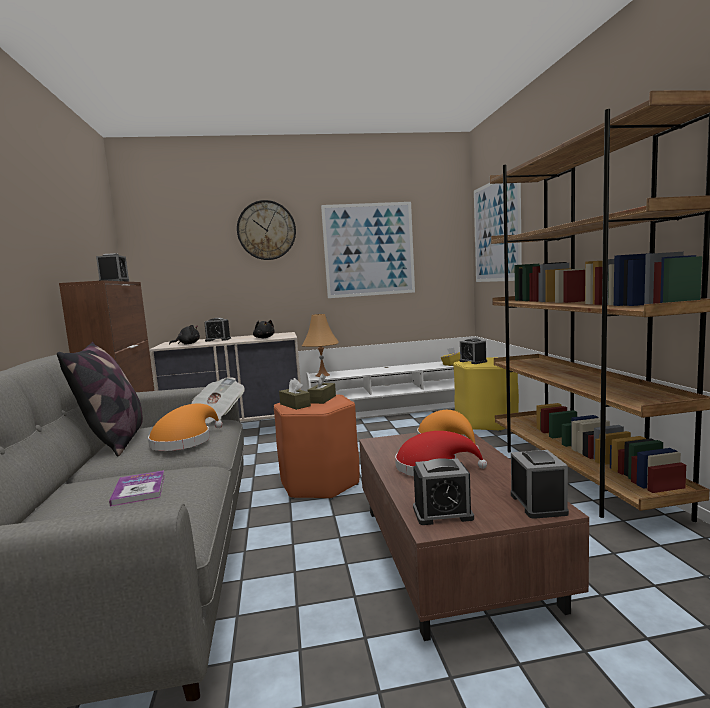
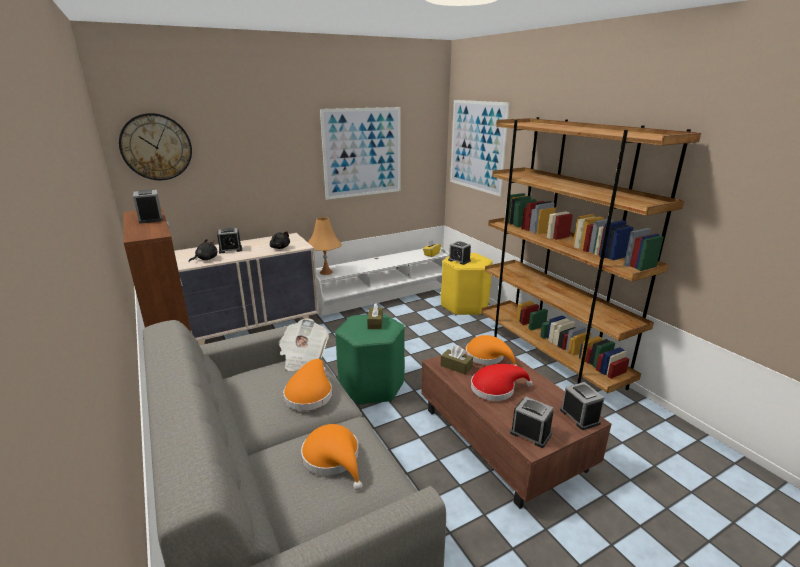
camera: 20 degrees left, 15 degrees up
(115, 441) = (239, 398): pillow -> none
(139, 490) = (333, 459): book -> orange hat
(266, 230) = (267, 134): wall clock -> wall clock (156, 147)
(295, 405) = (358, 332): brown tissue box -> brown tissue box (456, 366)
(319, 484) = (371, 386): orange stool -> green stool
(442, 513) = (530, 433): alarm clock -> alarm clock turned 120 degrees counterclockwise

